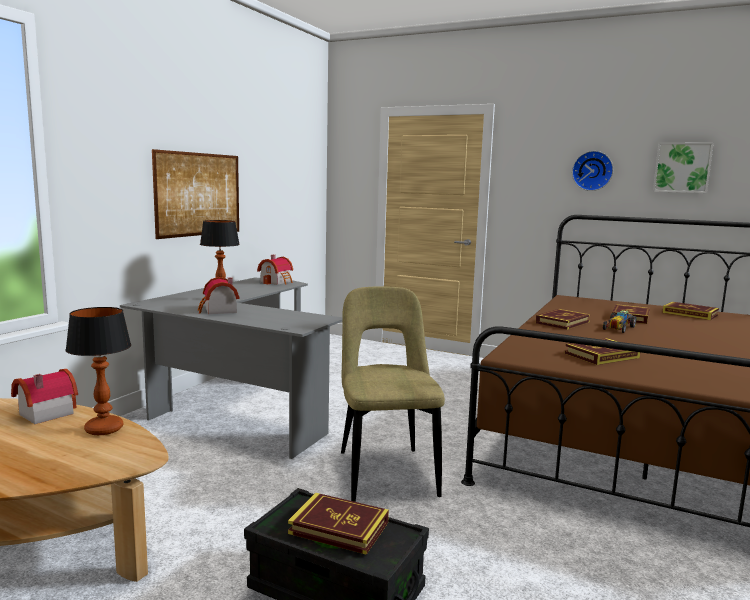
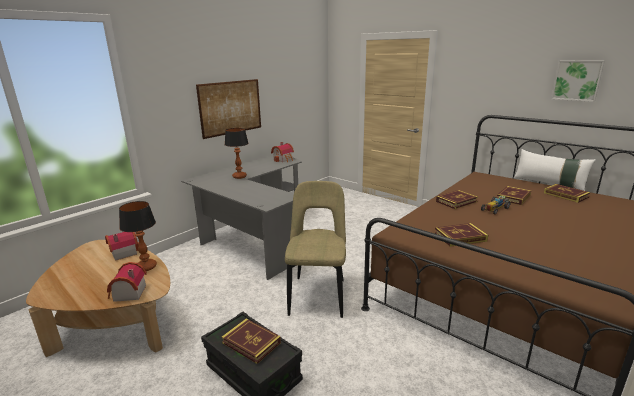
camera: 15 degrees right, 10 degrees up
(218, 311) = (231, 187): toy house -> toy house (127, 294)
(592, 171) = (506, 81): wall clock -> none
(660, 304) = (549, 184): none -> white pillow

